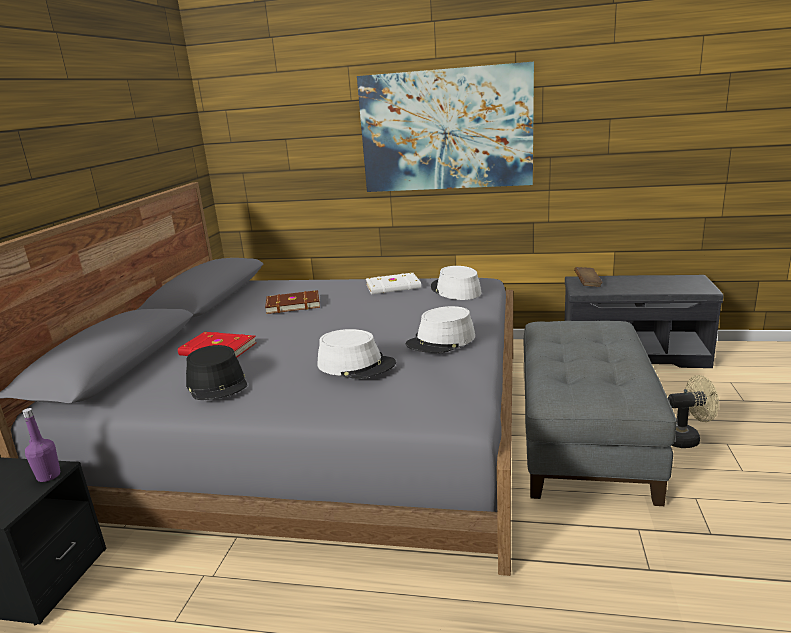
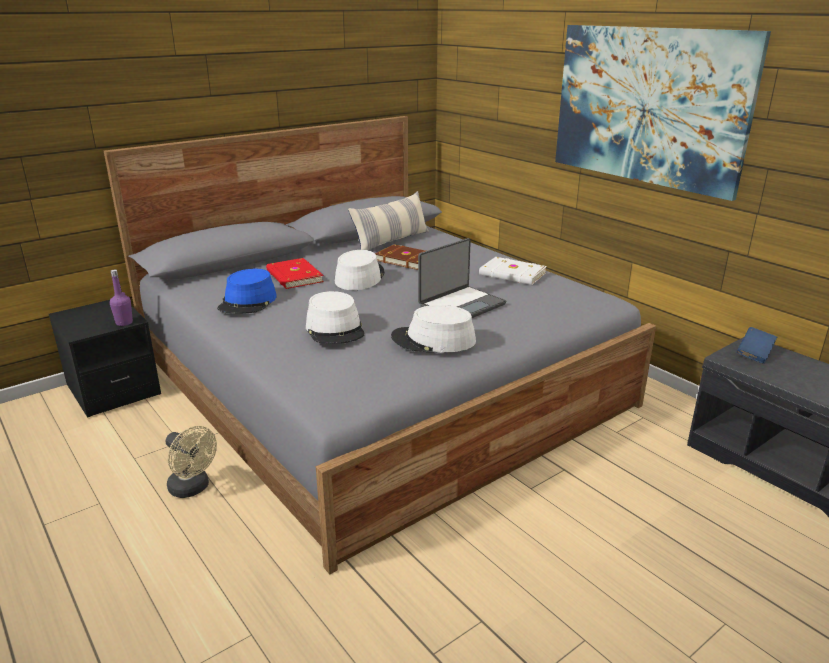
camera: 40 degrees right, 5 degrees up
(217, 384) = (248, 302): black hat -> blue hat
(249, 298) = (391, 241): none -> pillow
(403, 316) = (461, 305): none -> laptop
(455, 290) = (554, 300): white hat -> white hat (359, 277)
(582, 438) = (573, 517): grey ottoman -> none
(587, 284) = (754, 354): brown book -> blue book
(686, 438) = (684, 587): beige fan -> beige fan (193, 488)

